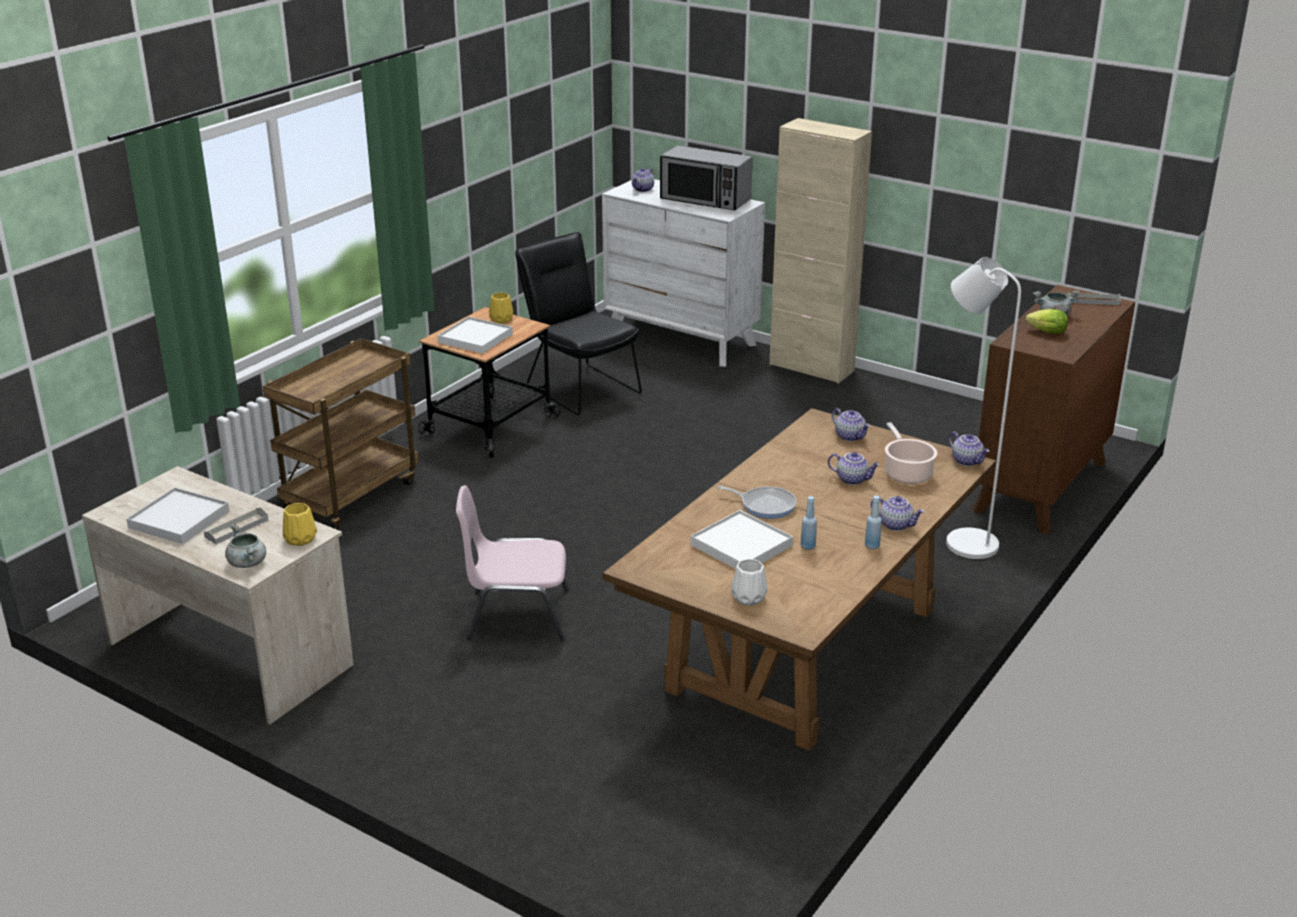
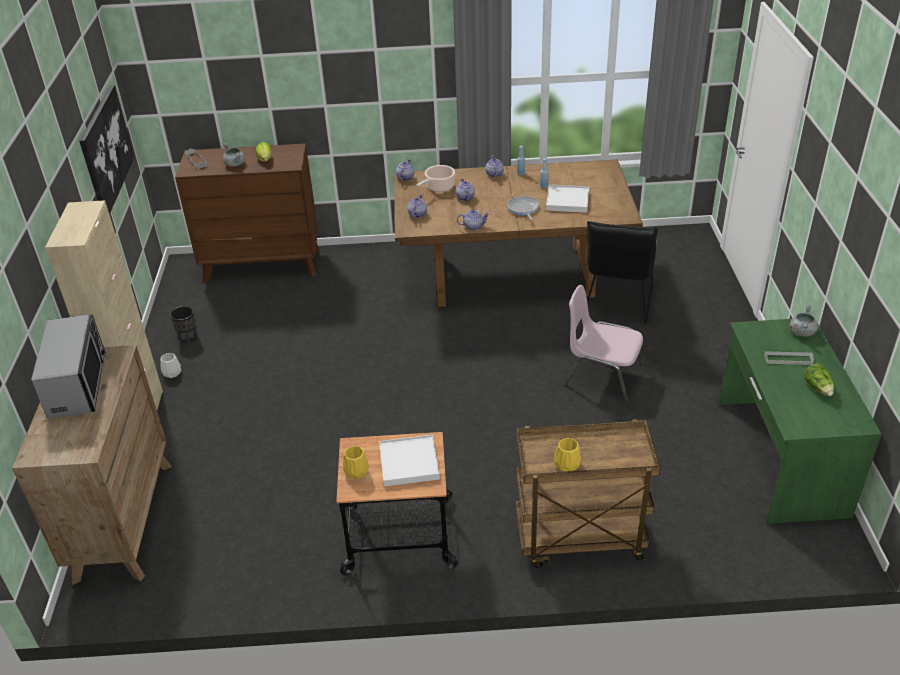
camera: 125 degrees left, 10 degrees up
(179, 519) = (818, 388): white tray -> lettuce
(232, 653) = (779, 457): beige desk -> green desk
(300, 539) = (758, 330): yellow vase -> yellow vase (567, 464)
(516, 614) = (602, 374): pink chair -> pink chair turned 150 degrees clockwise
(579, 387) = (279, 528): black chair -> black chair (617, 303)
(643, 189) = (66, 440): teapot -> teapot (473, 226)
(681, 339) = (123, 520): white dresser -> brown dresser
(749, 598) = (604, 183): white vase -> white vase (172, 373)
(920, 412) = (188, 338): none -> black planter
(962, 542) = (354, 268): white floor lamp -> none
(1037, 188) = (106, 150): none -> picture

